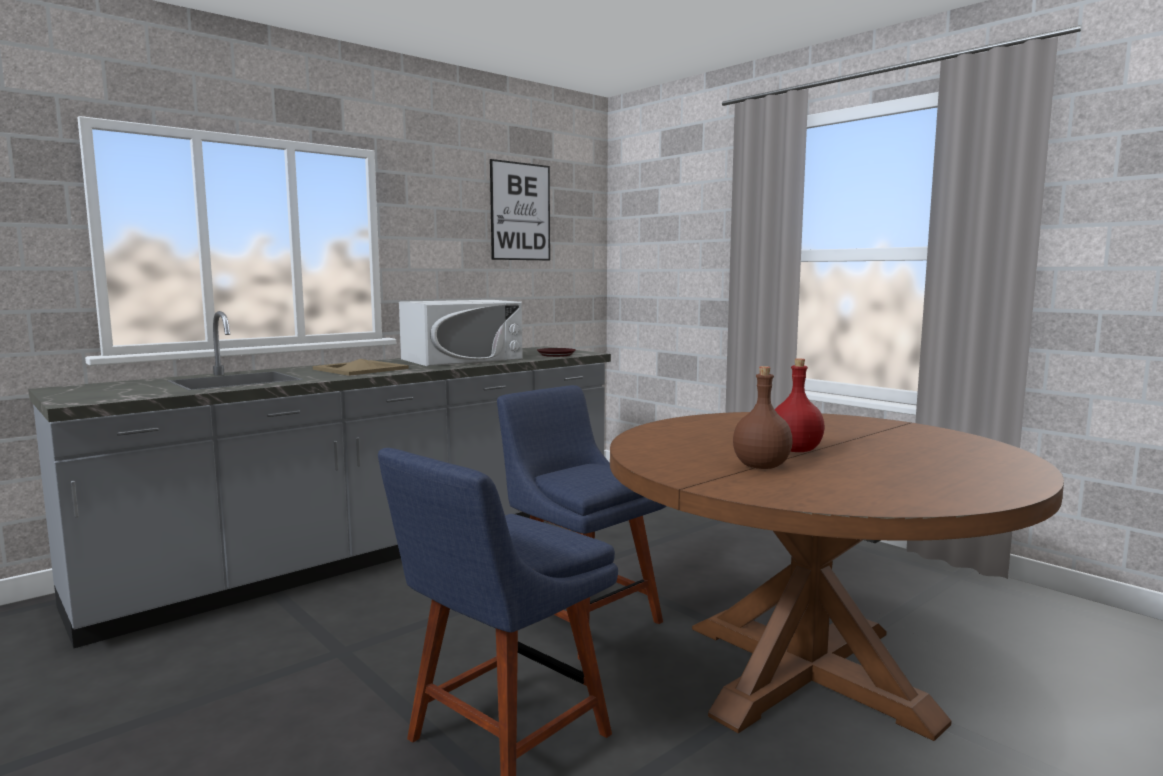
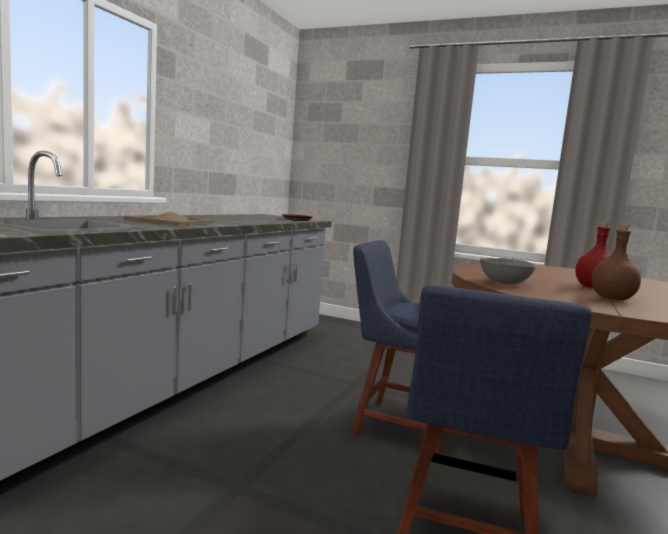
camera: 25 degrees left, 0 degrees up
(462, 359) = (233, 218): white microwave -> none
(520, 211) = (248, 104): picture -> none
(659, 442) = (504, 283): none -> grey bowl

